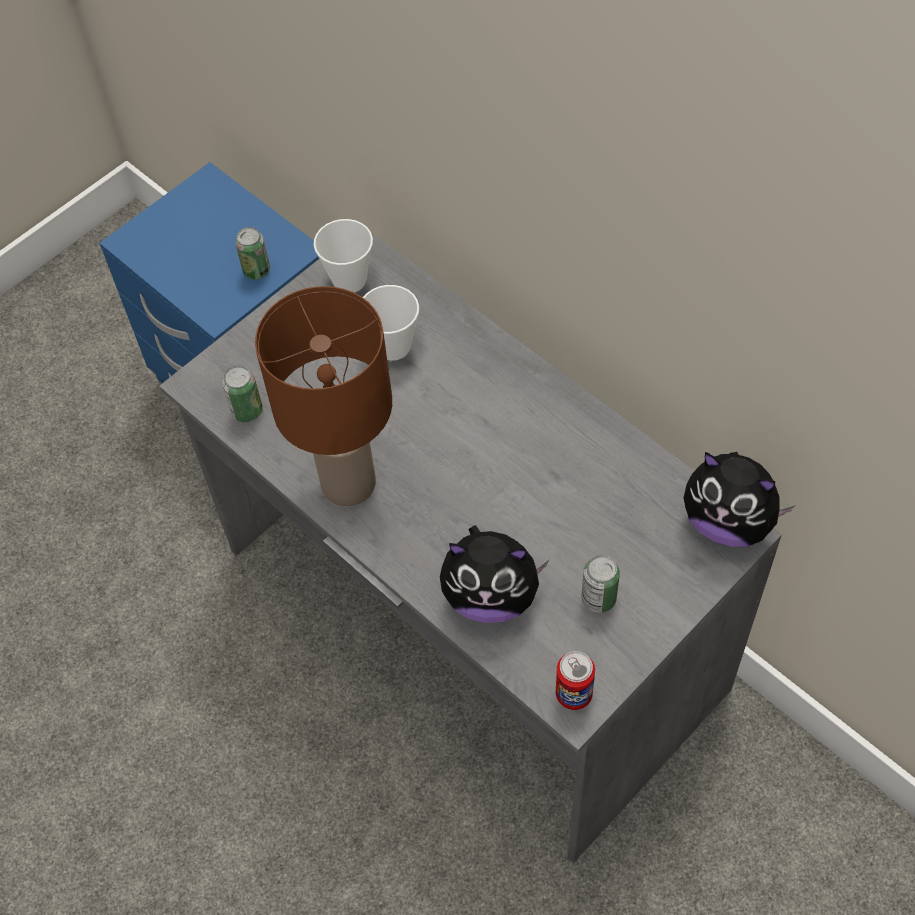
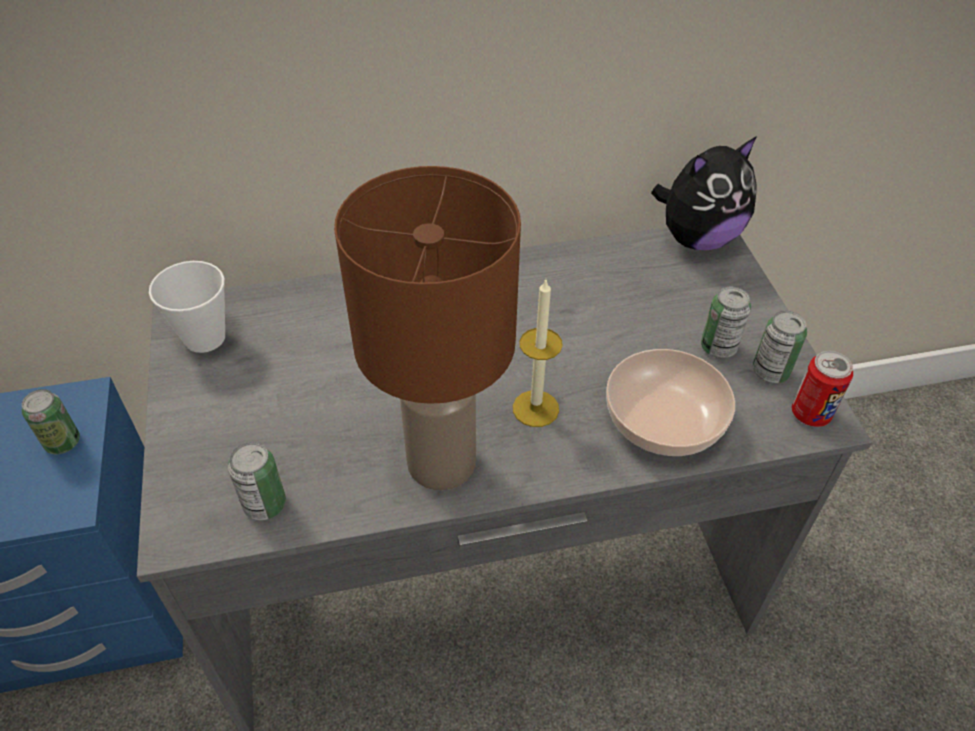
camera: 60 degrees left, 10 degrees down
(393, 346) = (318, 345): cup -> none
(437, 510) = (535, 408): none -> candle
(491, 595) = (663, 418): plush toy -> bowl
(600, 647) = (770, 371): none -> can

